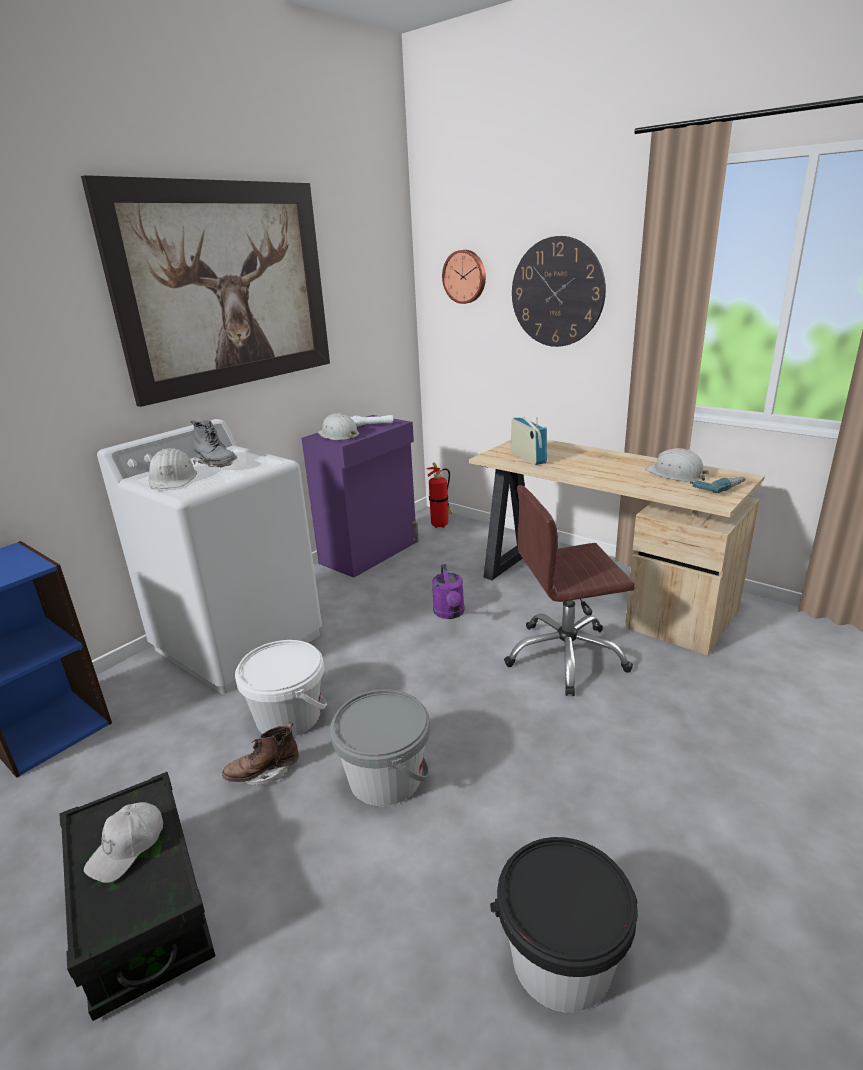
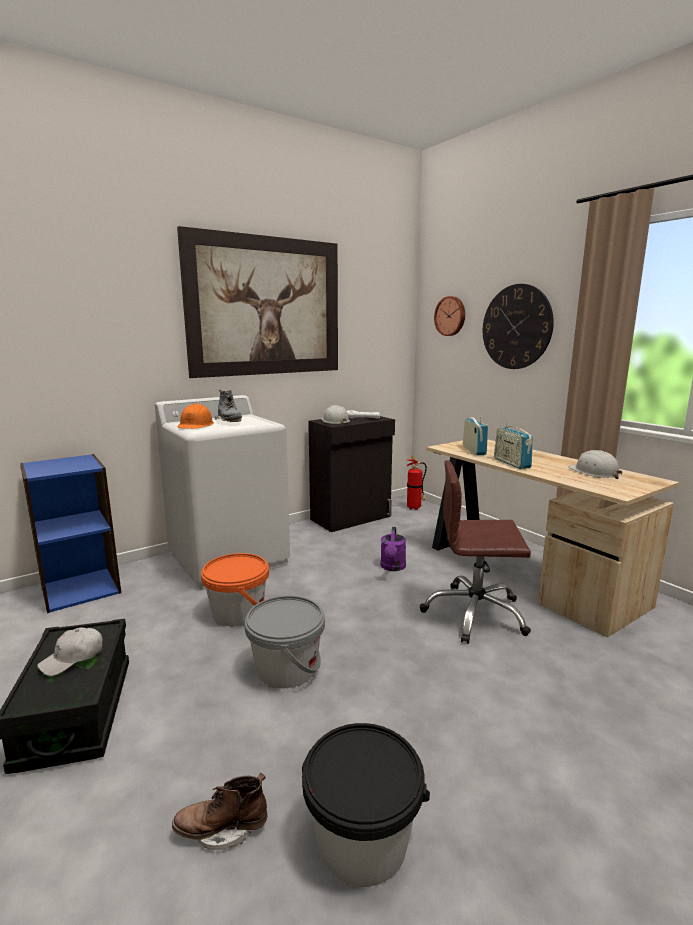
camera: 15 degrees right, 10 degrees down
(173, 479) = (196, 425): white hard hat -> orange hard hat
(263, 773) = (201, 645): brown boot -> brown boot (222, 830)
(288, 716) = (238, 613): white bucket -> orange bucket
(370, 552) = (352, 518): purple cabinet -> black cabinet
(581, 472) = (511, 463): none -> radio
(717, 487) = (626, 484): power drill -> none

